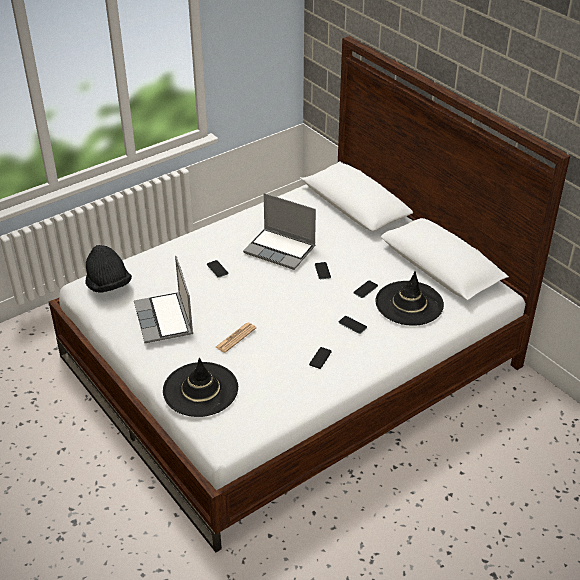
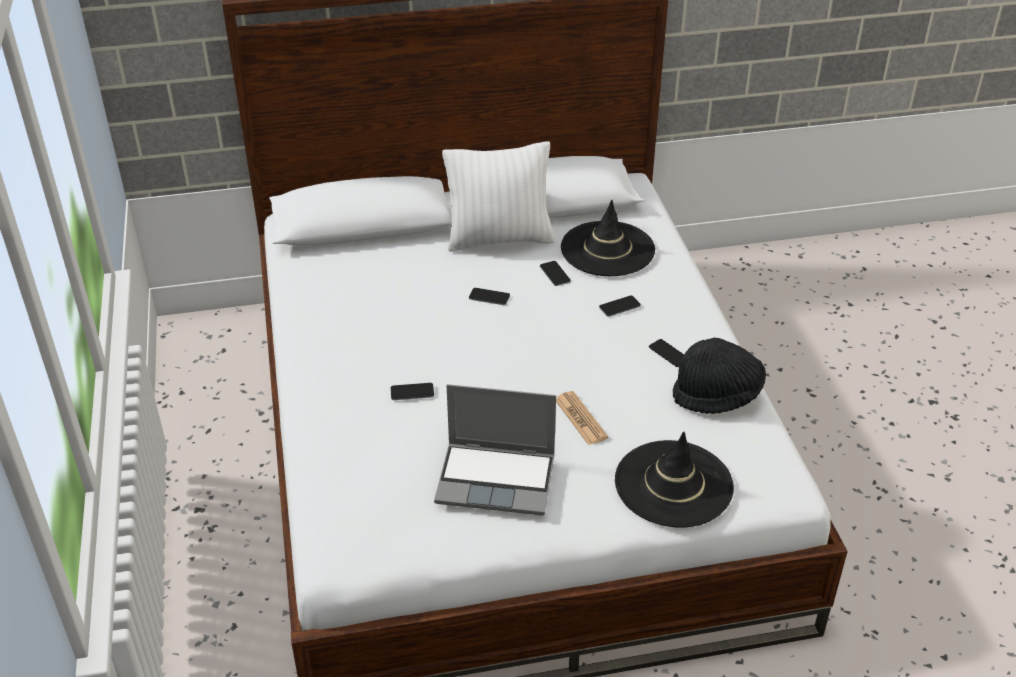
camera: 65 degrees left, 0 degrees up
(108, 285) = (361, 526): black hat -> black hat (717, 395)
(281, 250) = (414, 318): laptop -> none
(384, 257) = (499, 239): none -> white pillow

